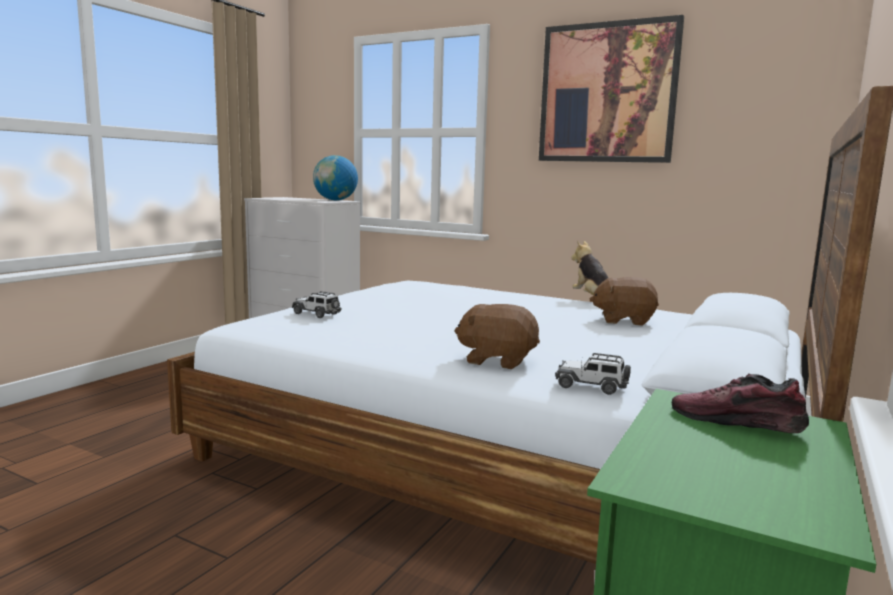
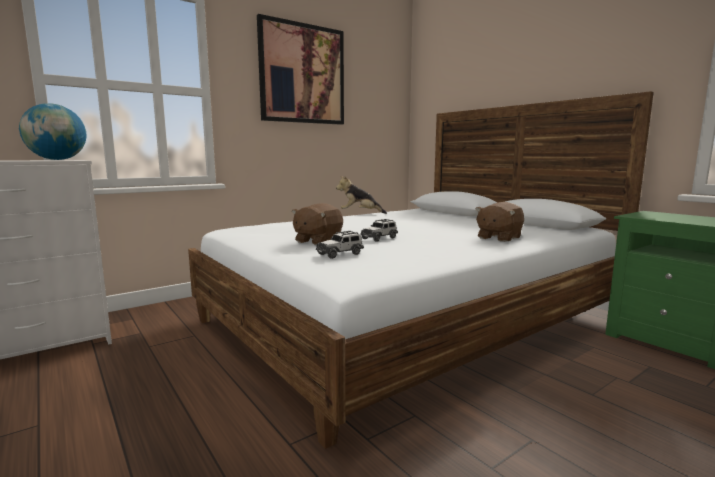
camera: 65 degrees left, 0 degrees up
(591, 386) = (548, 233): toy car -> toy car (379, 238)
(624, 320) = (416, 216): brown plush toy -> brown plush toy (317, 241)
(736, 422) = (656, 215): shoe -> none

